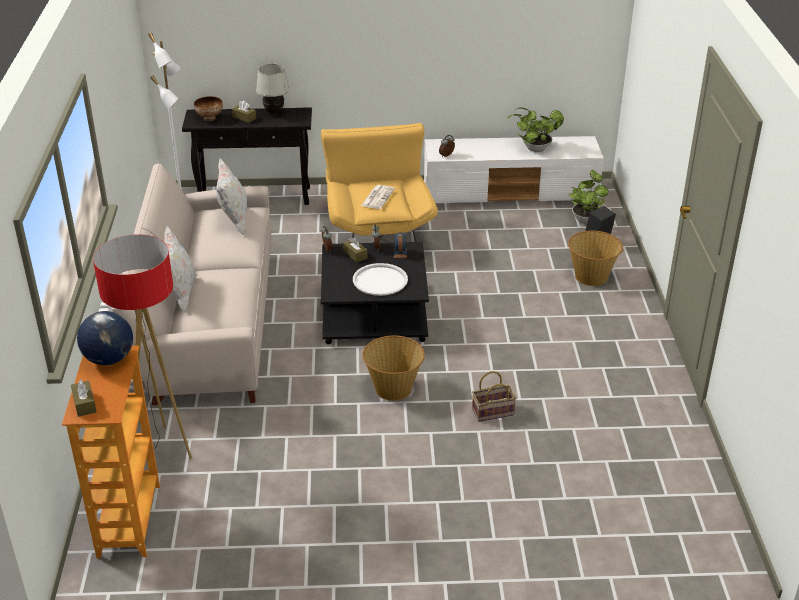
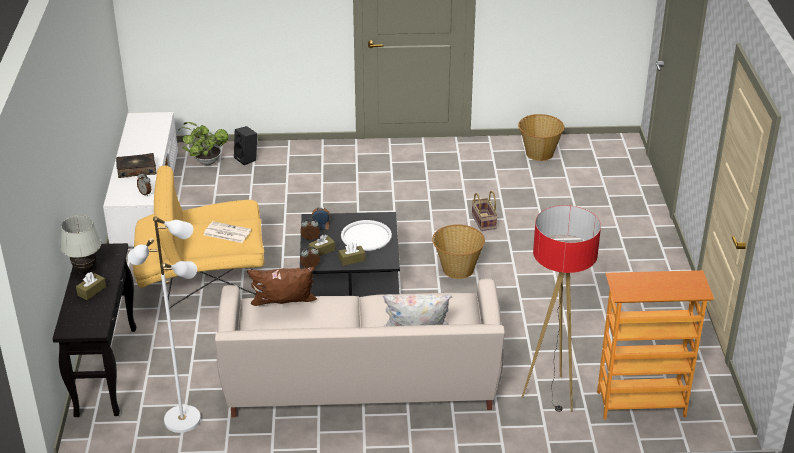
camera: 90 degrees left, 0 degrees up
(84, 404) = (687, 290): brown tissue box -> brown tissue box (352, 259)
(109, 359) = (627, 285): globe -> none
(209, 118) = (84, 317): bowl -> none
(234, 221) = (284, 309): white pillow -> brown pillow
(487, 148) = (136, 170): none -> book
(533, 149) = (145, 145): potted plant -> none
(591, 276) = (300, 165): basket -> basket (539, 153)

